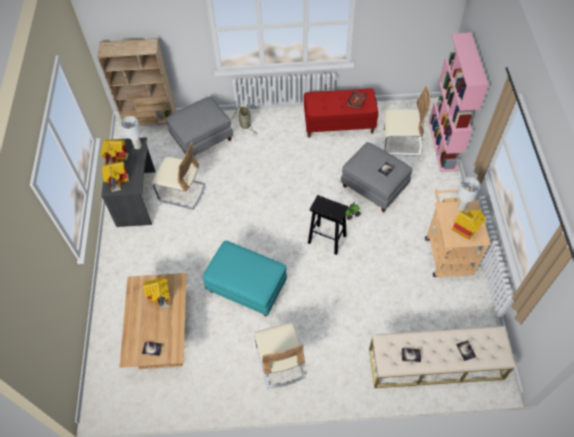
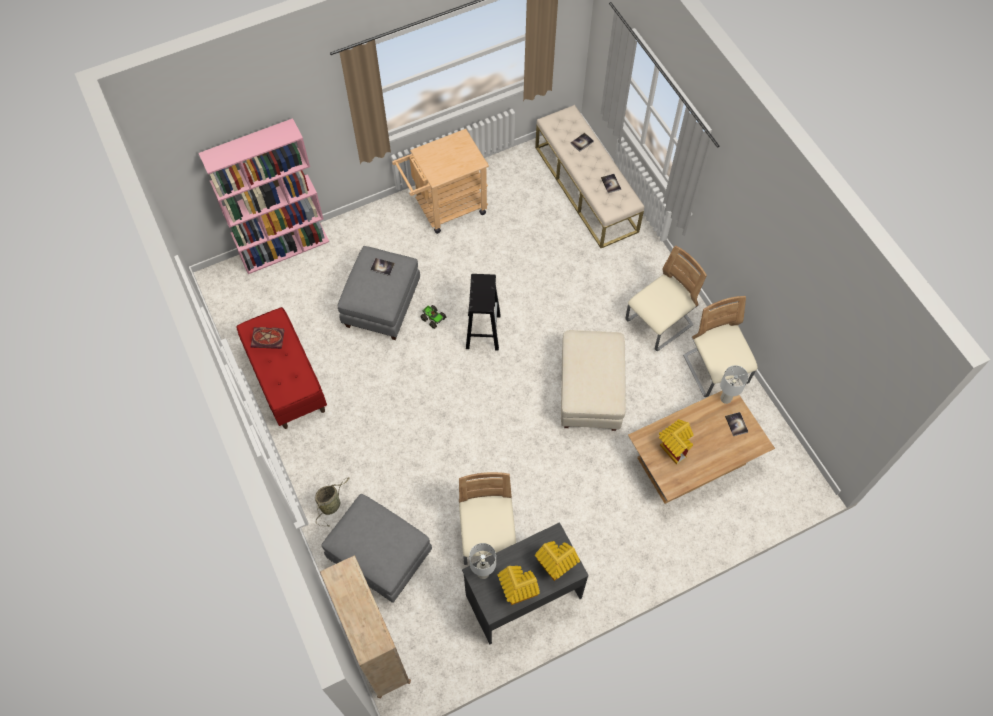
camera: 115 degrees left, 5 degrees up
(247, 288) = (590, 392): turquoise ottoman -> beige ottoman
(401, 143) = (295, 296): beige chair -> beige chair (715, 370)
(461, 207) = (428, 162): white table lamp -> white table lamp (725, 399)
(465, 231) = (459, 152): toy house -> none

